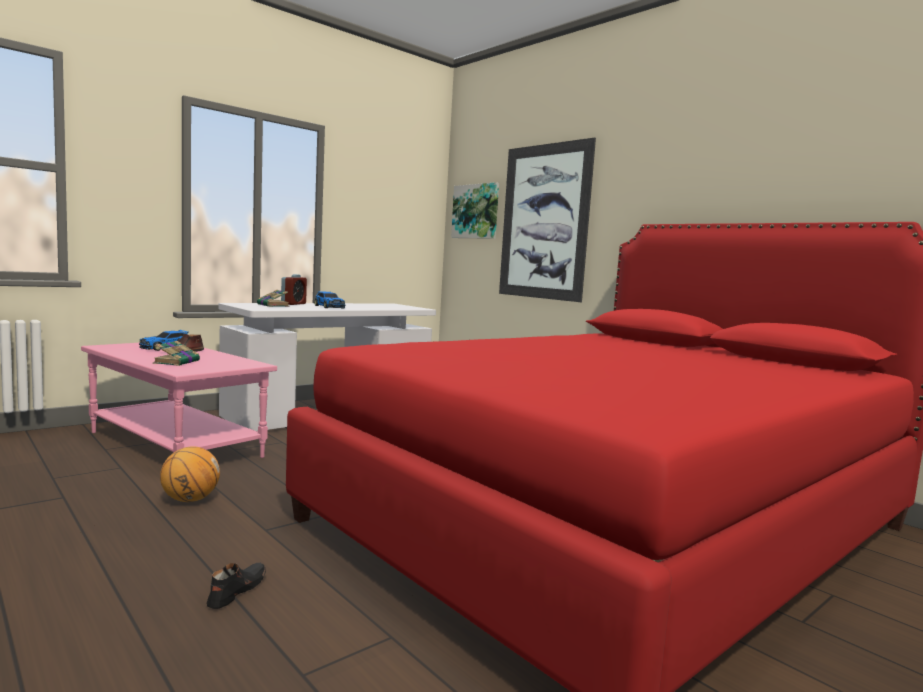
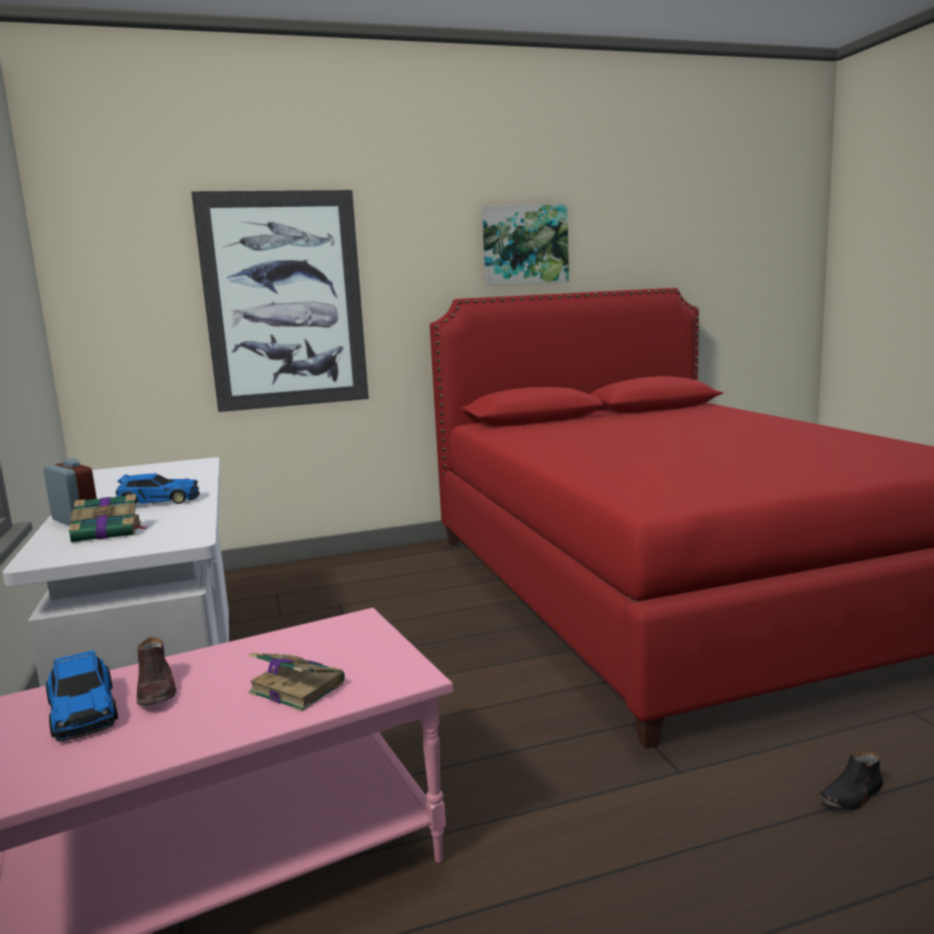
camera: 65 degrees left, 5 degrees up
(190, 500) = (557, 842): basketball -> none
(236, 591) = (851, 795): black shoe -> black shoe turned 75 degrees counterclockwise
(476, 211) = (130, 289): picture -> picture (525, 245)

